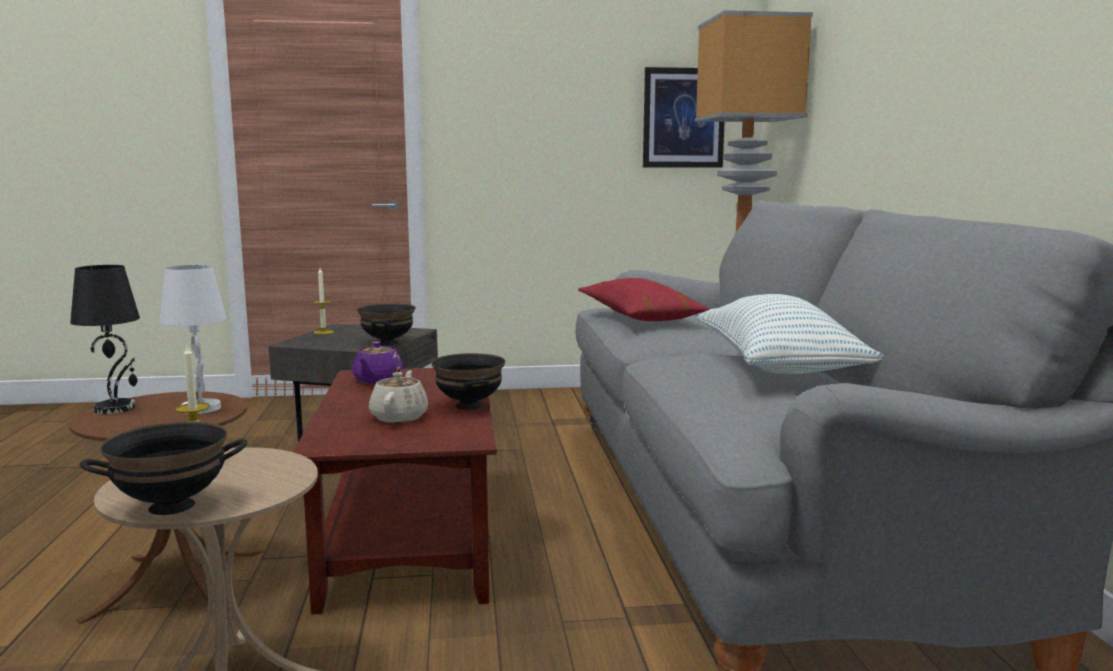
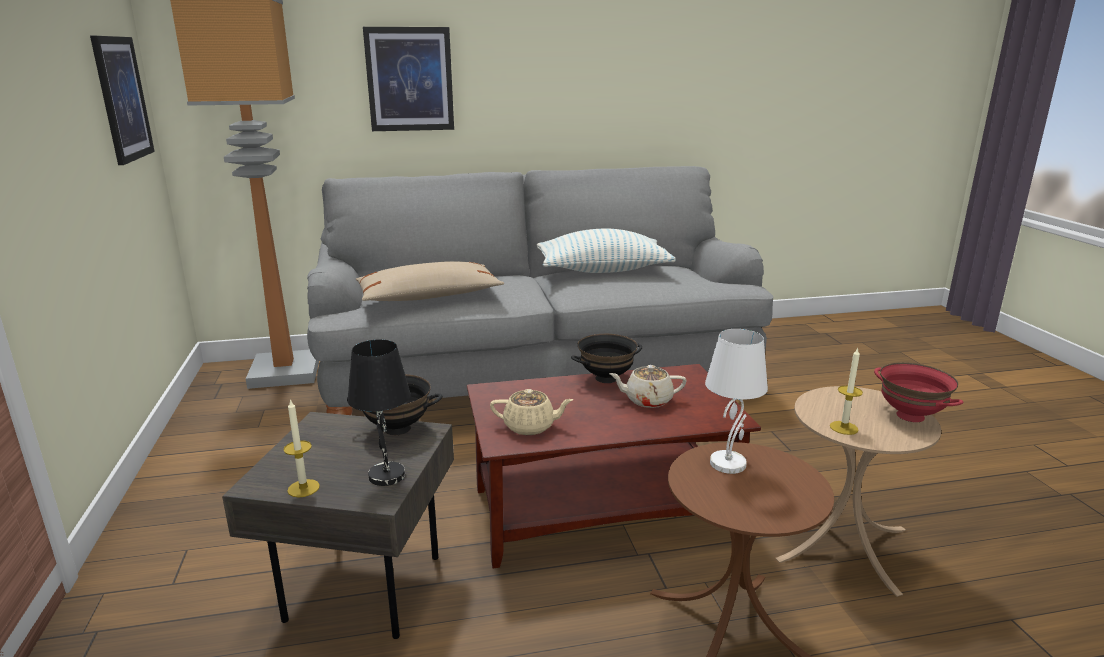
camera: 95 degrees left, 10 degrees up
(116, 408) = (755, 514): black table lamp -> black table lamp (386, 475)
(171, 507) = (911, 416): black bowl -> red bowl
(377, 380) = (530, 427): purple teapot -> beige teapot
(638, 317) = (429, 296): red pillow -> beige pillow
(876, 85) = (410, 79): none -> picture

